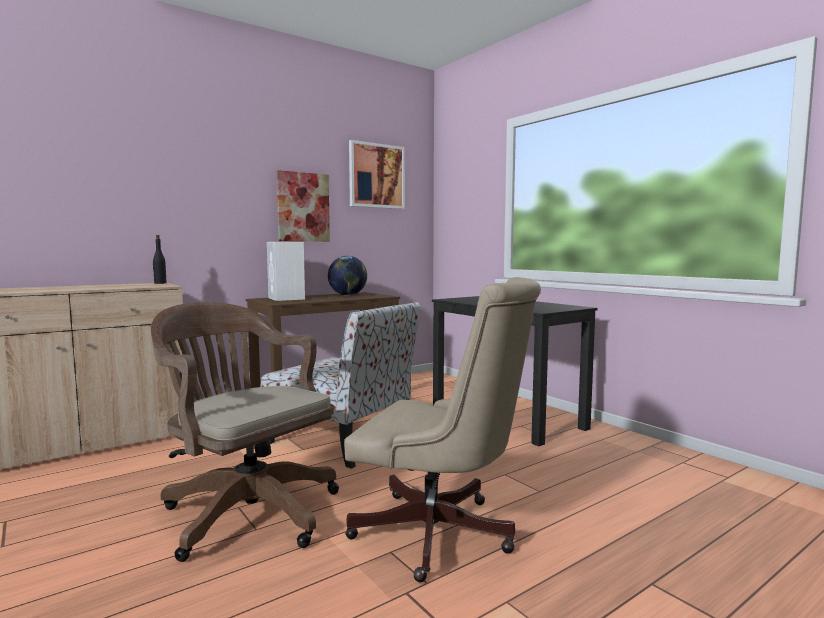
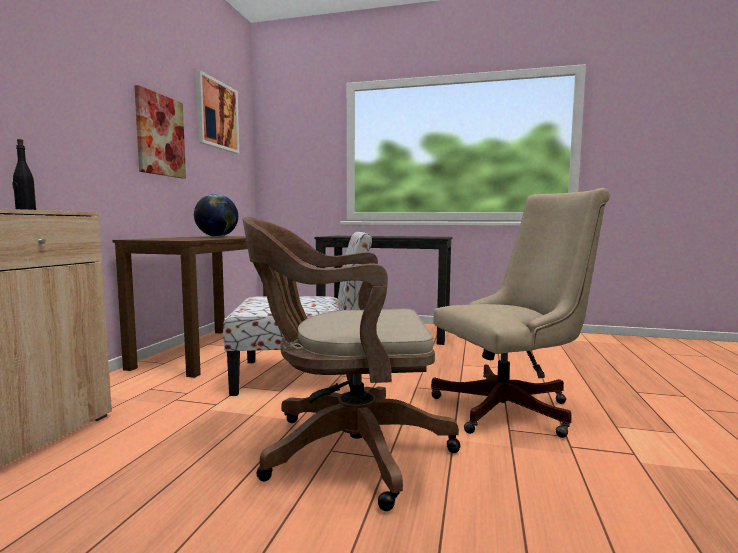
camera: 40 degrees left, 0 degrees up
(286, 298) = (168, 238): white speaker -> none

